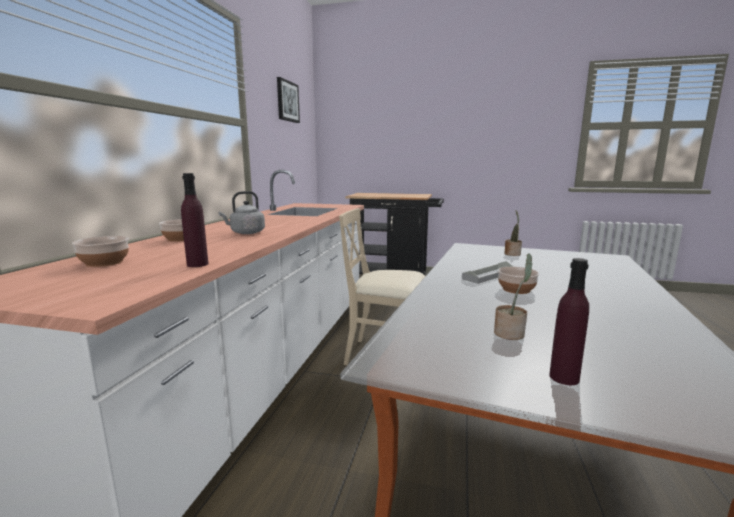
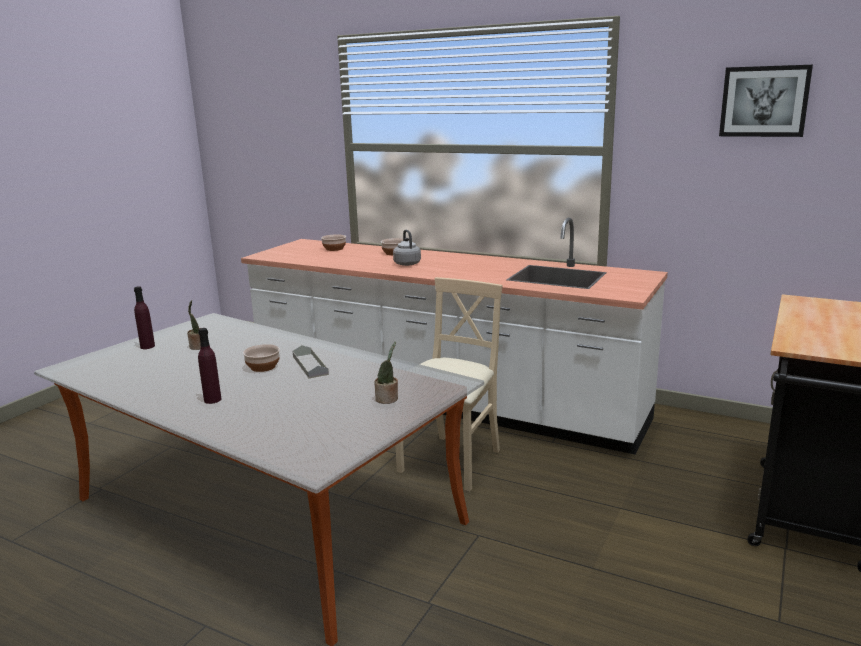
camera: 105 degrees right, 5 degrees up
(197, 264) = (310, 261): purple bottle -> purple bottle (212, 400)

